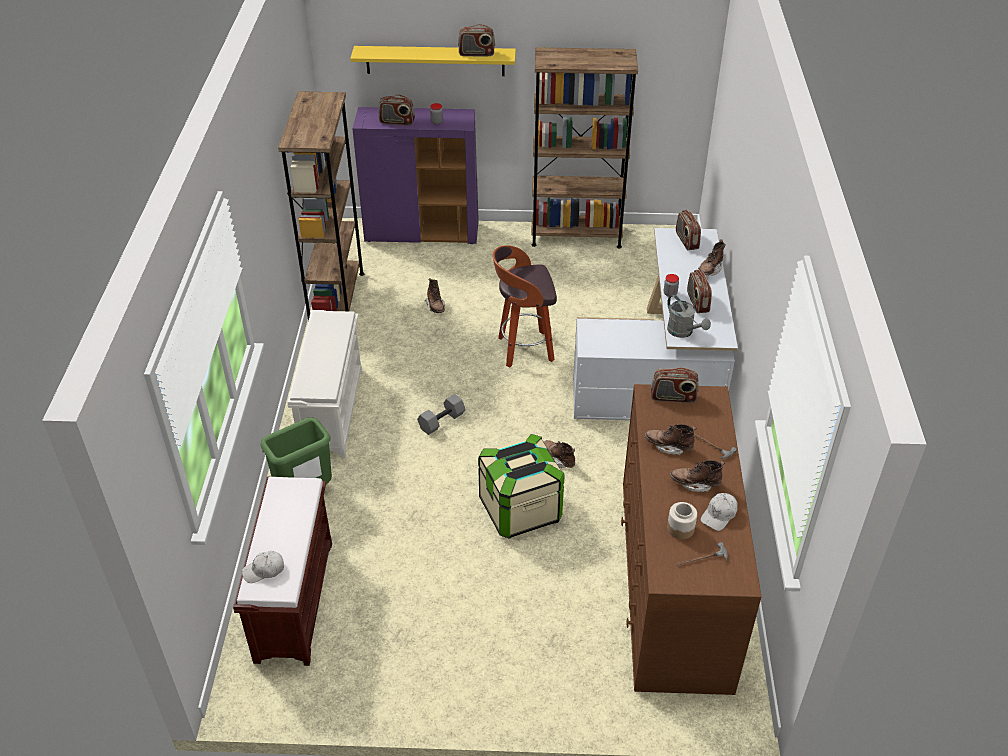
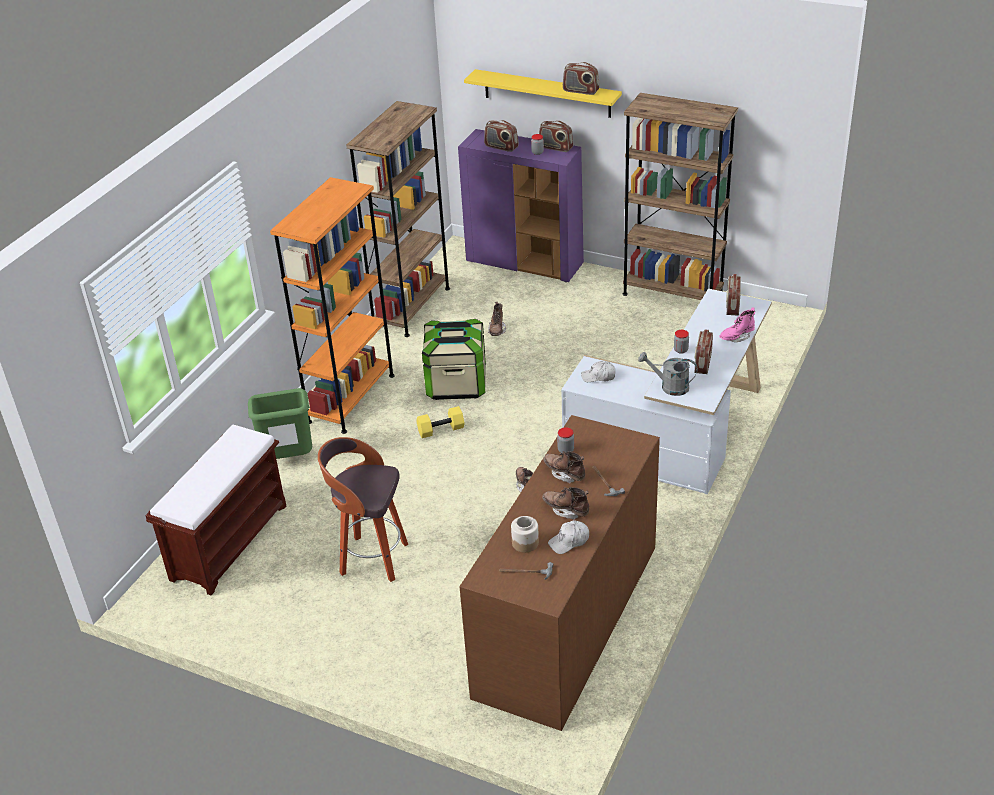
camera: 25 degrees right, 5 degrees down
(264, 570) = (183, 494): white cap -> white cap (598, 376)
(331, 410) = (351, 398): white shoe rack -> orange bookcase
(441, 420) = (441, 429): grey dumbbell -> yellow dumbbell
(520, 510) = (464, 521): storage box -> storage box (456, 384)
(524, 350) = (555, 385): stool -> stool (372, 559)
(653, 422) = (565, 450): none -> jar
(673, 397) = (599, 434): radio -> radio (555, 147)
(683, 332) = (669, 387): grey watering can -> grey watering can turned 120 degrees clockwise
(710, 270) = (736, 337): brown boot -> pink boot

